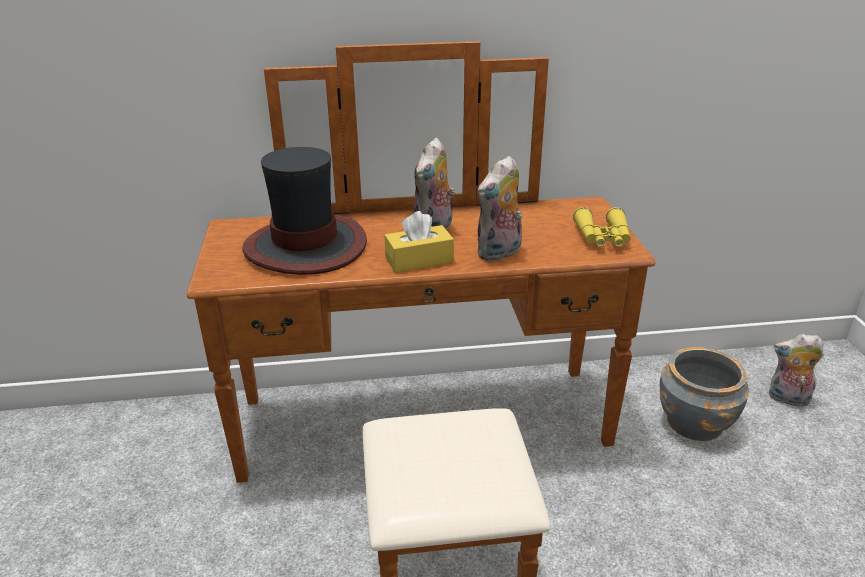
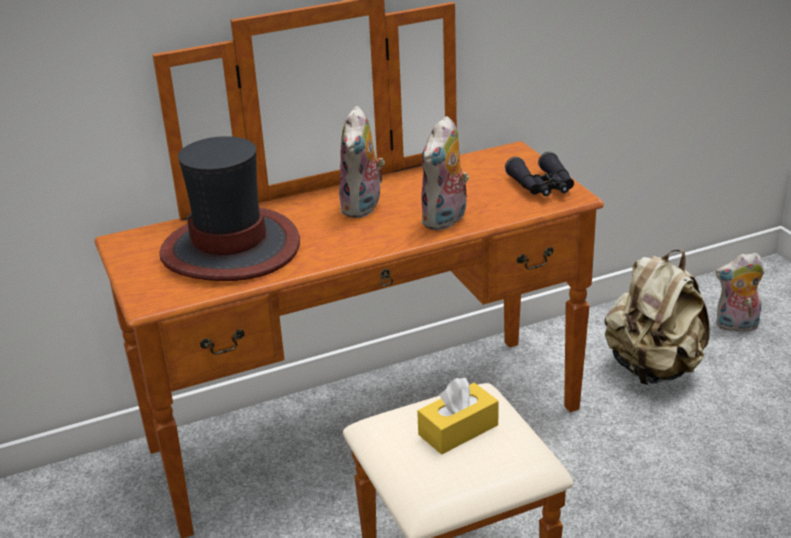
camera: 15 degrees left, 0 degrees up
(419, 260) = (365, 242): yellow tissue box -> yellow tissue box (458, 430)
(603, 238) = (542, 186): yellow binoculars -> black binoculars
(695, 422) = (653, 368): grey planter -> beige backpack

